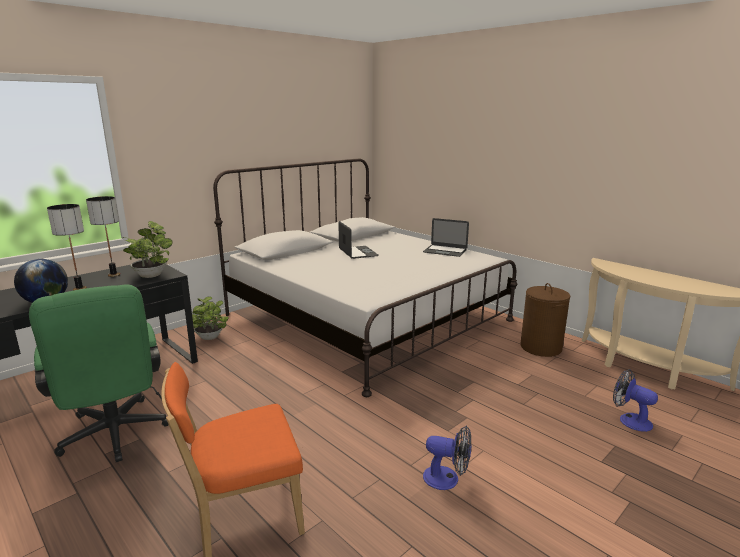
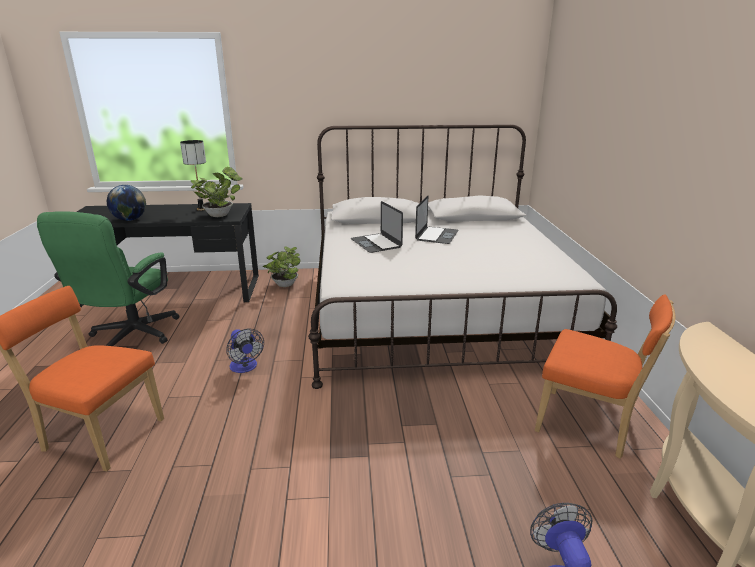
camera: 40 degrees right, 5 degrees up
(79, 289) = (163, 215): table lamp -> none
(445, 251) = (538, 257): laptop -> laptop (376, 243)
(447, 479) = (256, 501): fan -> fan (245, 367)
(541, 347) = (588, 425): brown laundry basket -> orange chair

